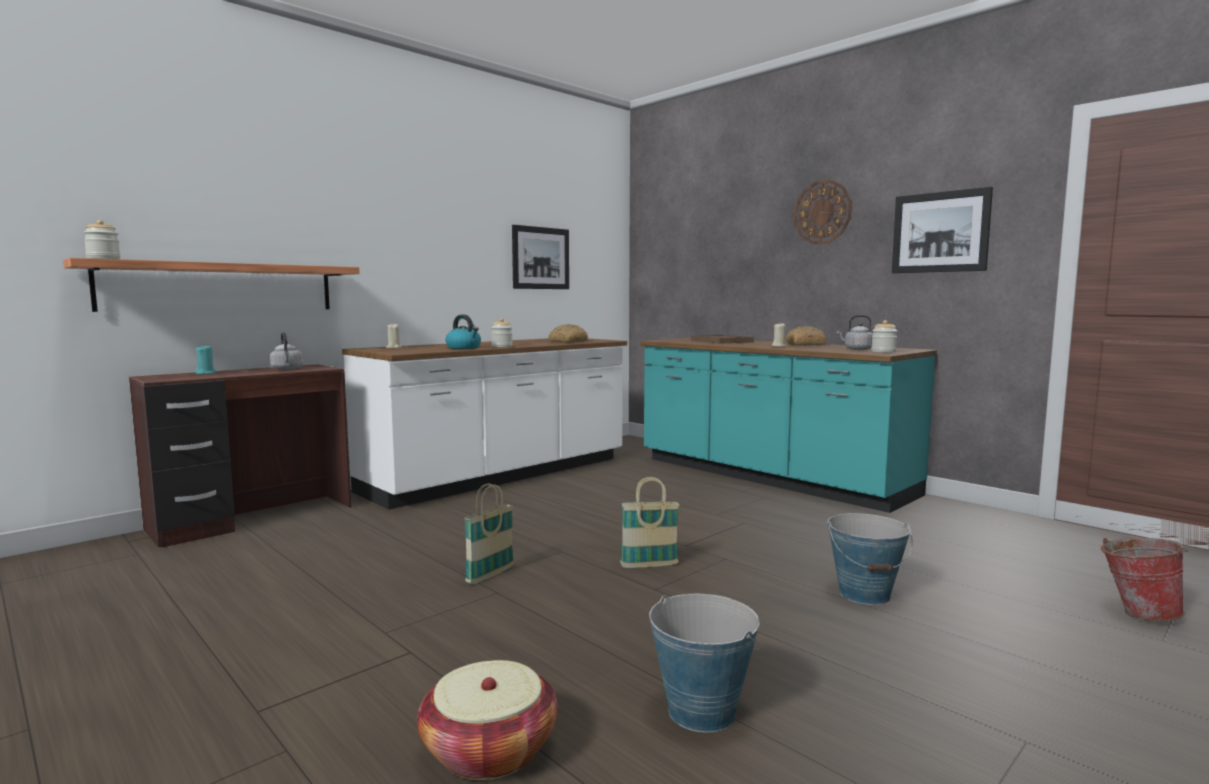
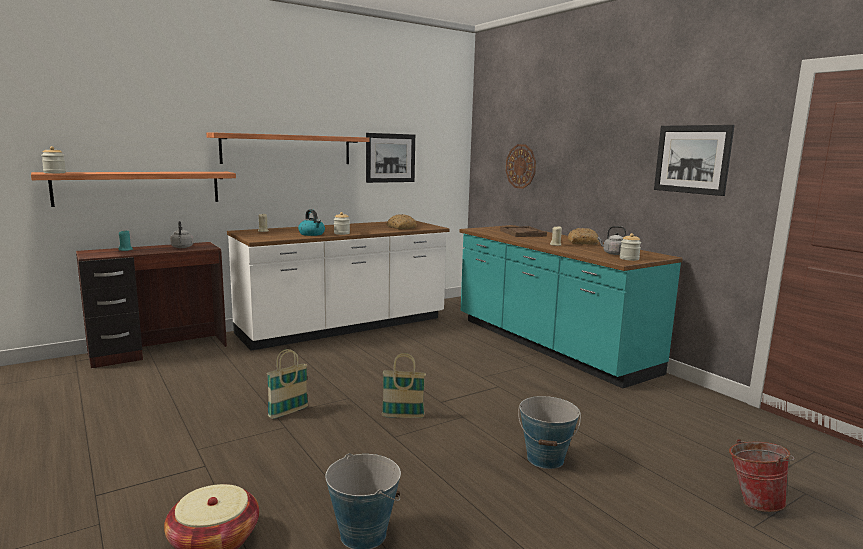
camera: 10 degrees right, 5 degrees up
(418, 242) = (287, 149): none -> shelf
(822, 212) = (607, 132): wall clock -> wall clock (521, 166)

